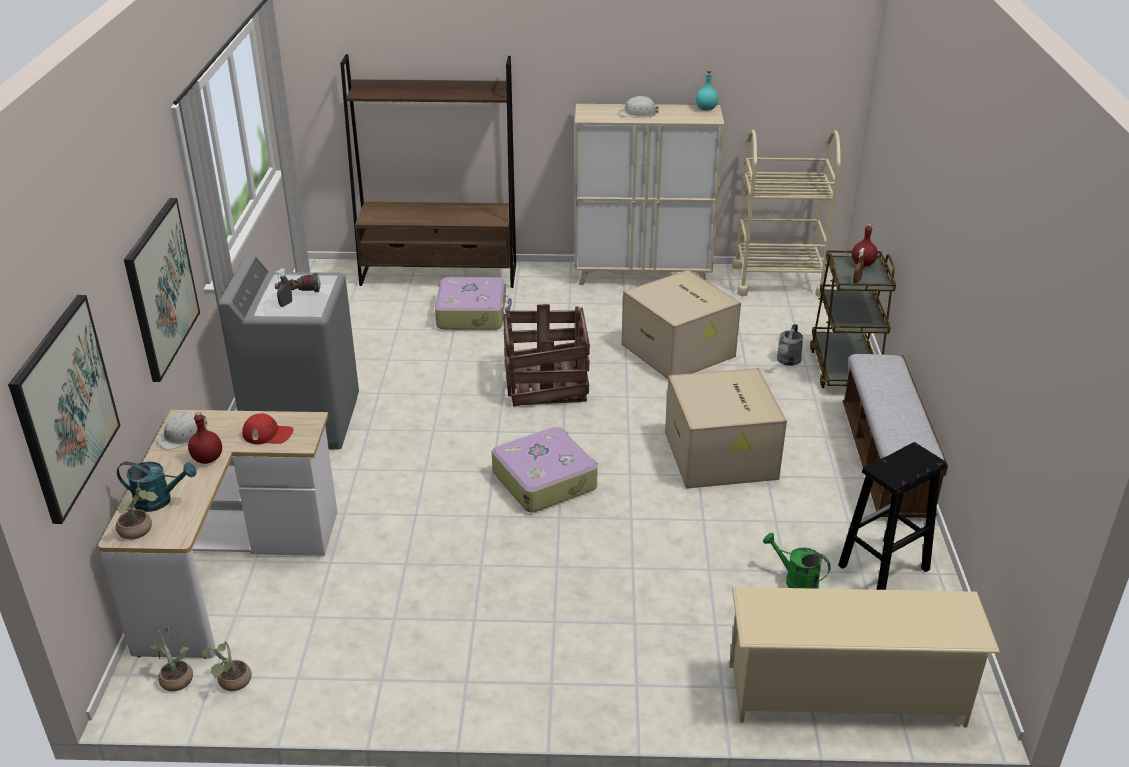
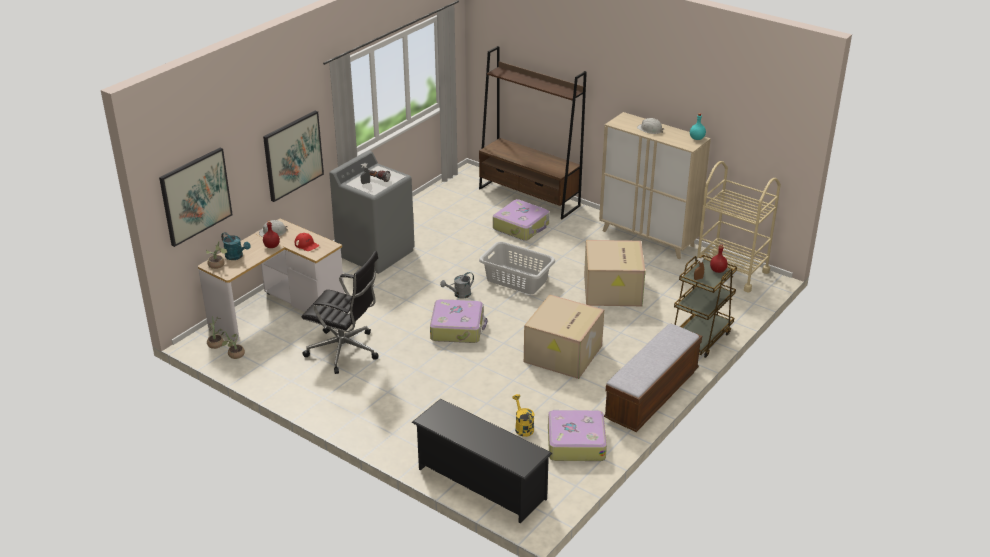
camera: 35 degrees right, 0 degrees up
(418, 588) = (345, 351): none -> black office chair
(546, 382) = (516, 279): crate -> grey laundry basket
(787, 361) = (670, 321): grey watering can -> grey watering can (459, 295)
(795, 580) = (523, 427): green watering can -> yellow watering can
(846, 695) = (481, 483): beige shoe rack -> black shoe rack
(883, 568) = (575, 442): black stool -> suitcase

